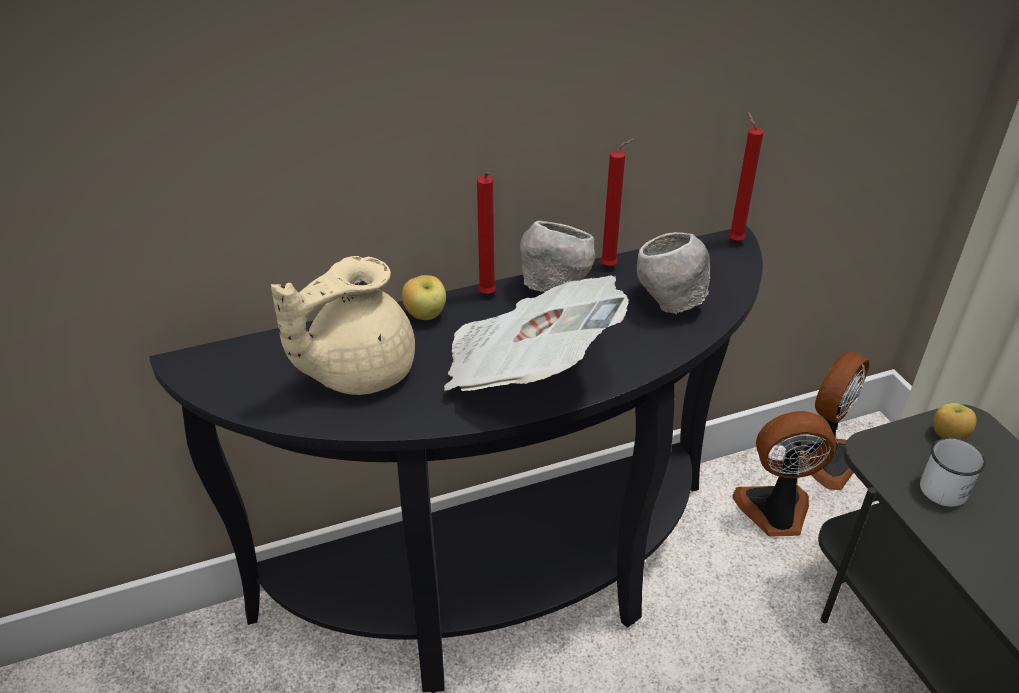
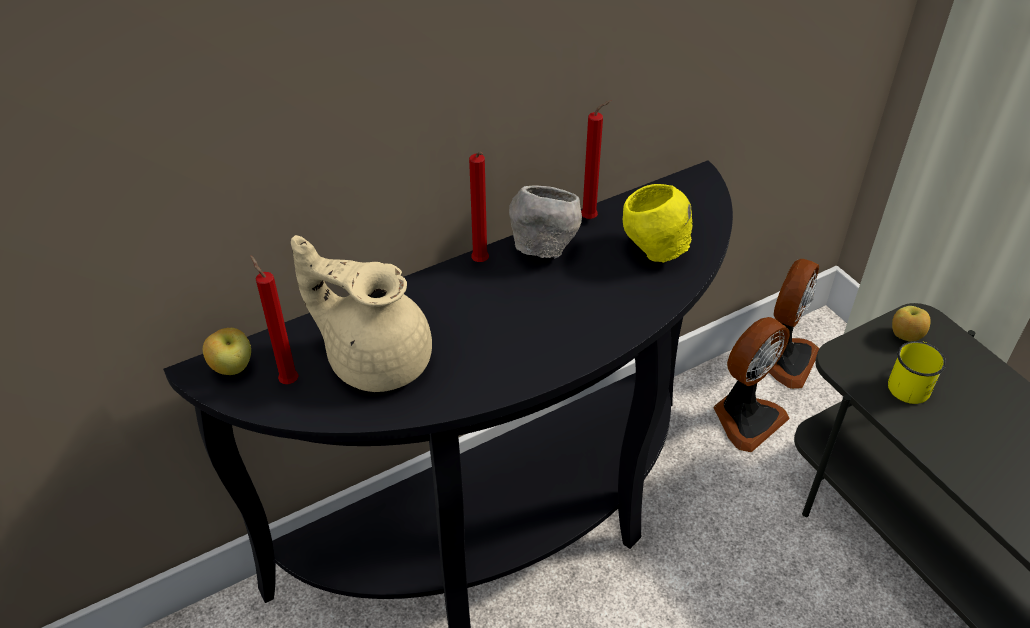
camera: 10 degrees left, 5 degrees up
(357, 371) = (376, 358): beige teapot -> beige teapot turned 75 degrees clockwise
(426, 315) = (427, 291): apple -> apple (233, 368)
(527, 370) = (538, 336): newspaper -> none
(669, 303) = (654, 251): grey bowl -> yellow bowl
(733, 240) = (699, 177): red candle -> red candle (287, 380)
(775, 512) = (745, 417): fan -> fan turned 150 degrees clockwise
(945, 485) = (910, 383): white mug -> yellow mug

